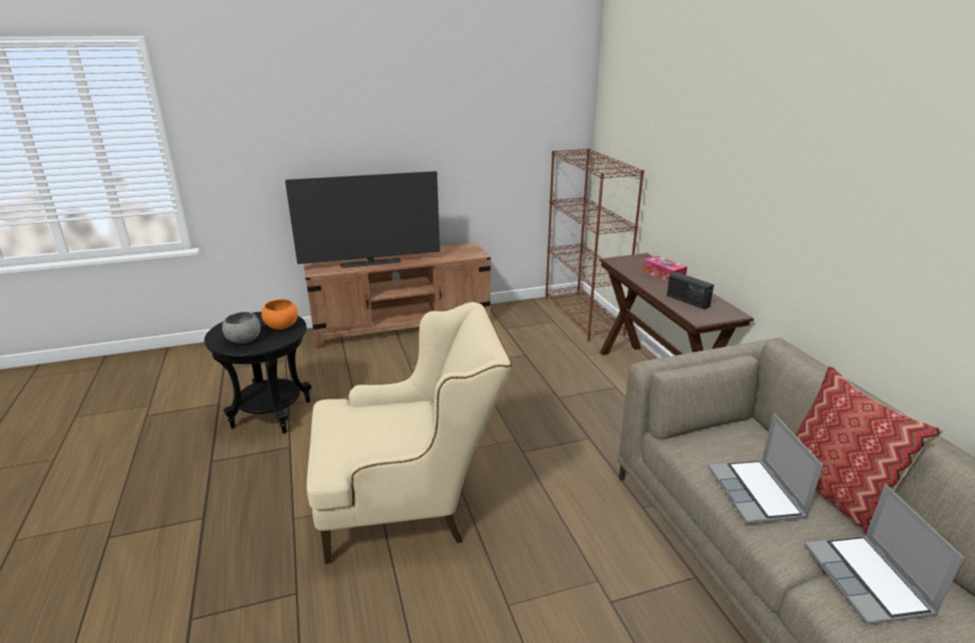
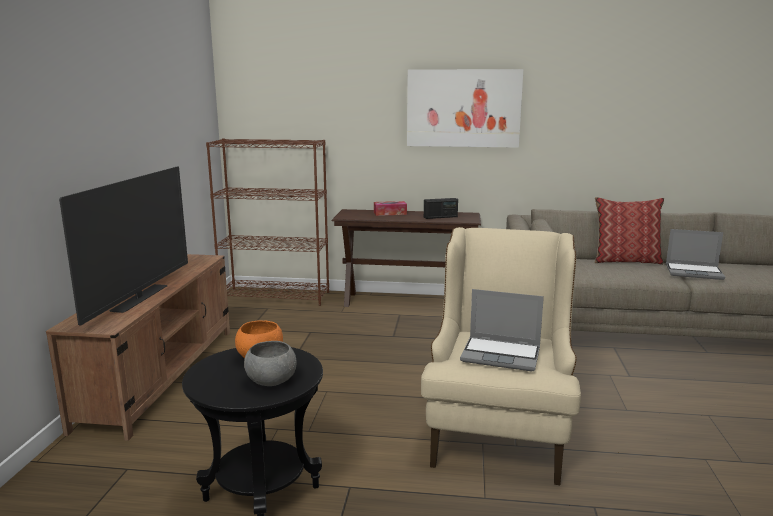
camera: 65 degrees left, 10 degrees down
(757, 494) = (625, 272): laptop -> laptop (502, 355)
(766, 165) = (463, 108): none -> picture

